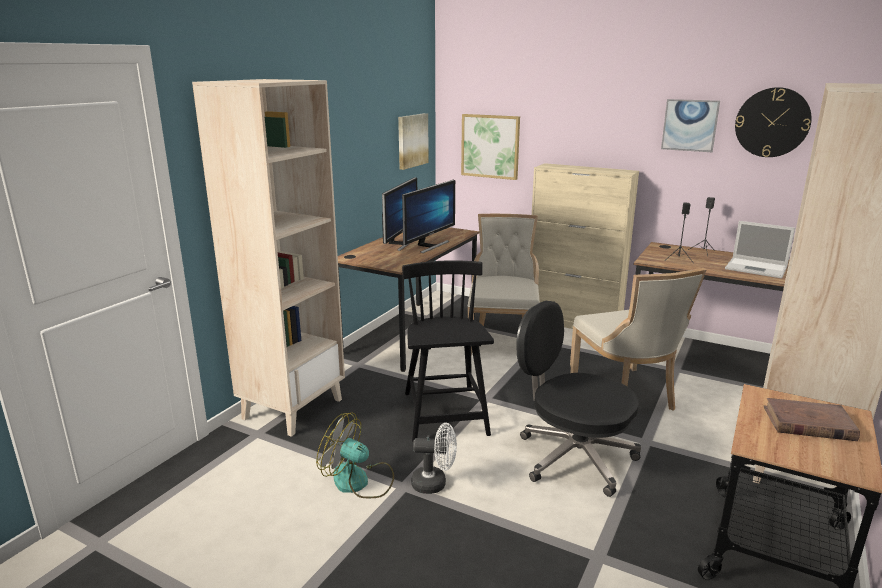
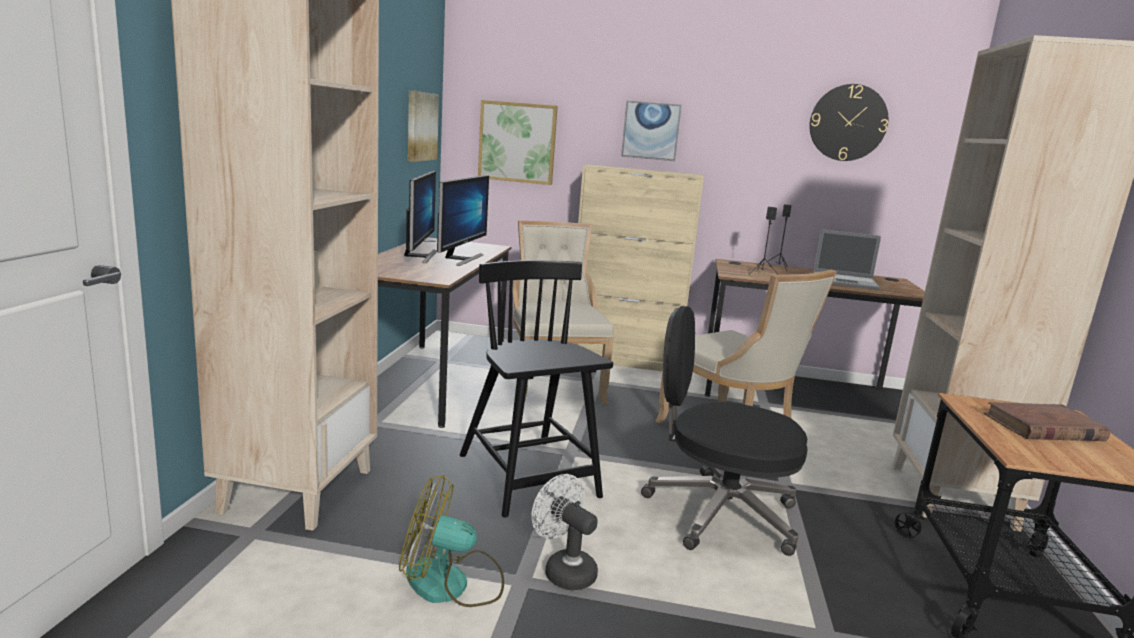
camera: 20 degrees left, 5 degrees down
(435, 483) = (564, 570): white fan -> white fan turned 120 degrees counterclockwise
(690, 125) = (760, 123): picture -> picture (651, 131)

